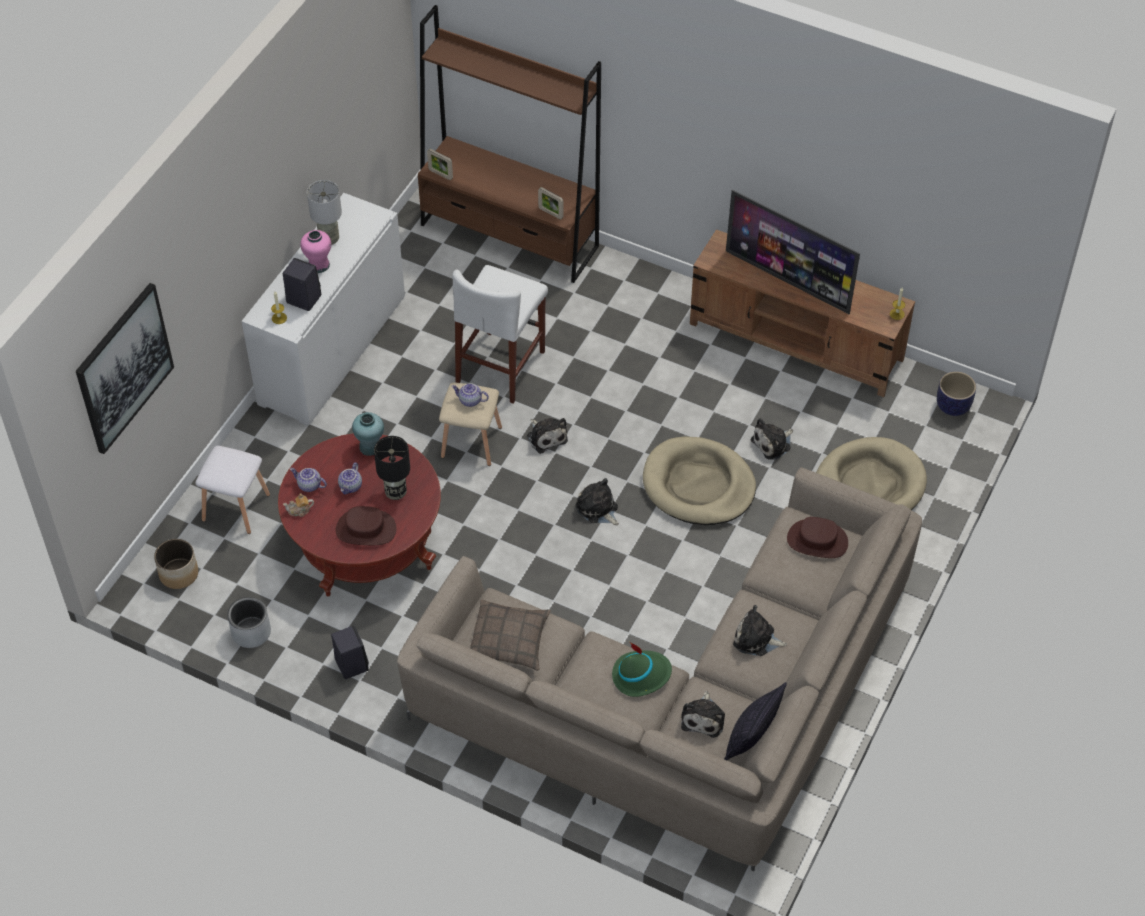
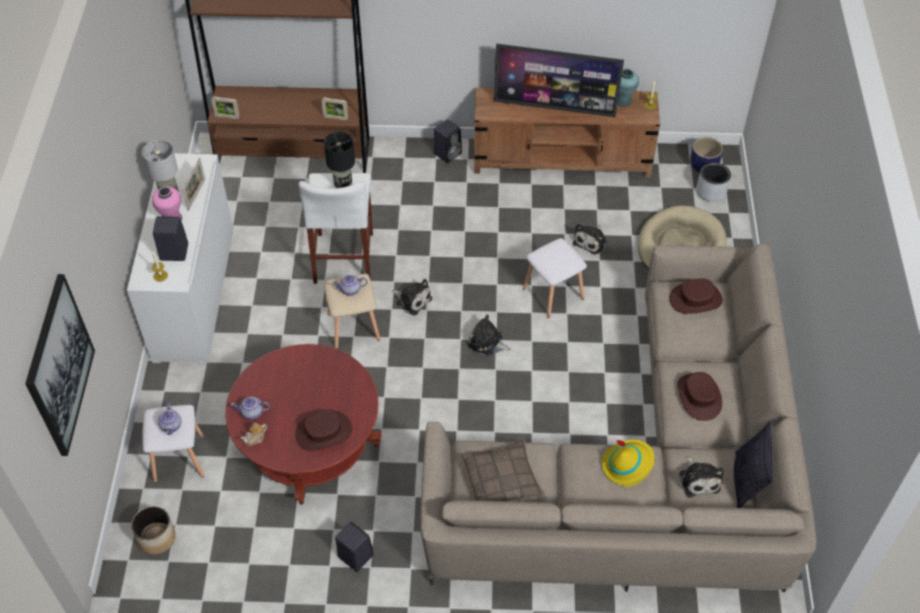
camera: 25 degrees left, 0 degrees up
(251, 632) = (250, 564): grey planter -> grey planter (710, 191)
(351, 486) = (290, 400): teapot -> teapot (172, 426)
(355, 248) = (196, 195): none -> picture frame
(370, 447) = (288, 359): turquoise vase -> turquoise vase (623, 100)
(396, 493) = (332, 390): black table lamp -> black table lamp (343, 185)
(641, 675) = (627, 464): green hat -> yellow hat
(674, 291) = (448, 153): none -> black speaker
(698, 485) = (554, 294): beige dog bed -> white stool
(756, 639) = (699, 397): plush toy -> brown hat

